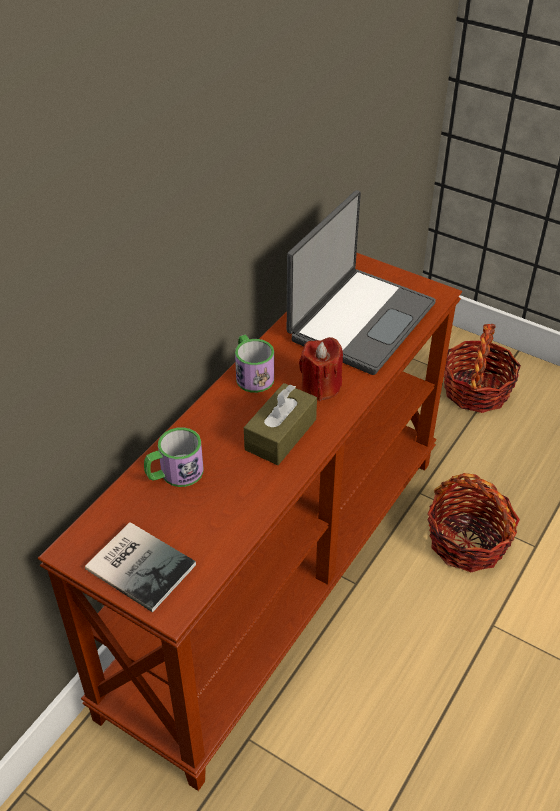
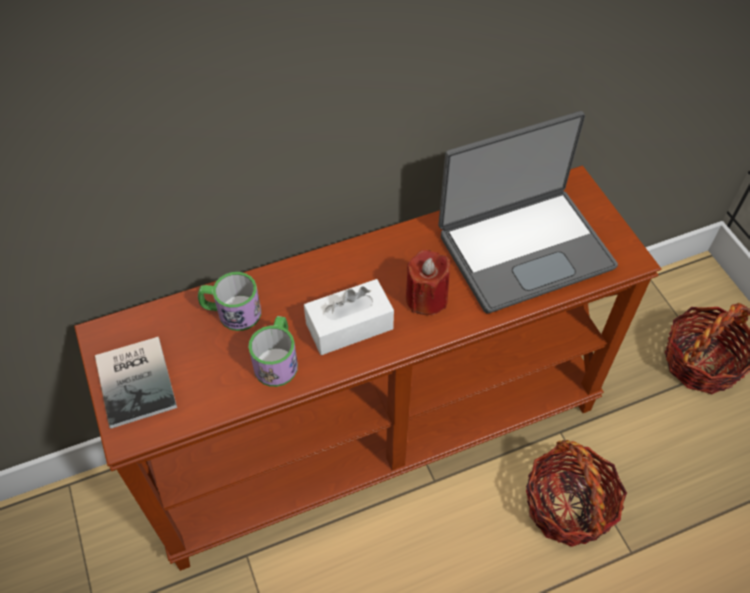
camera: 35 degrees right, 10 degrees up
(252, 374) = (376, 252): mug -> mug (278, 359)
(280, 434) = (349, 326): brown tissue box -> white tissue box

